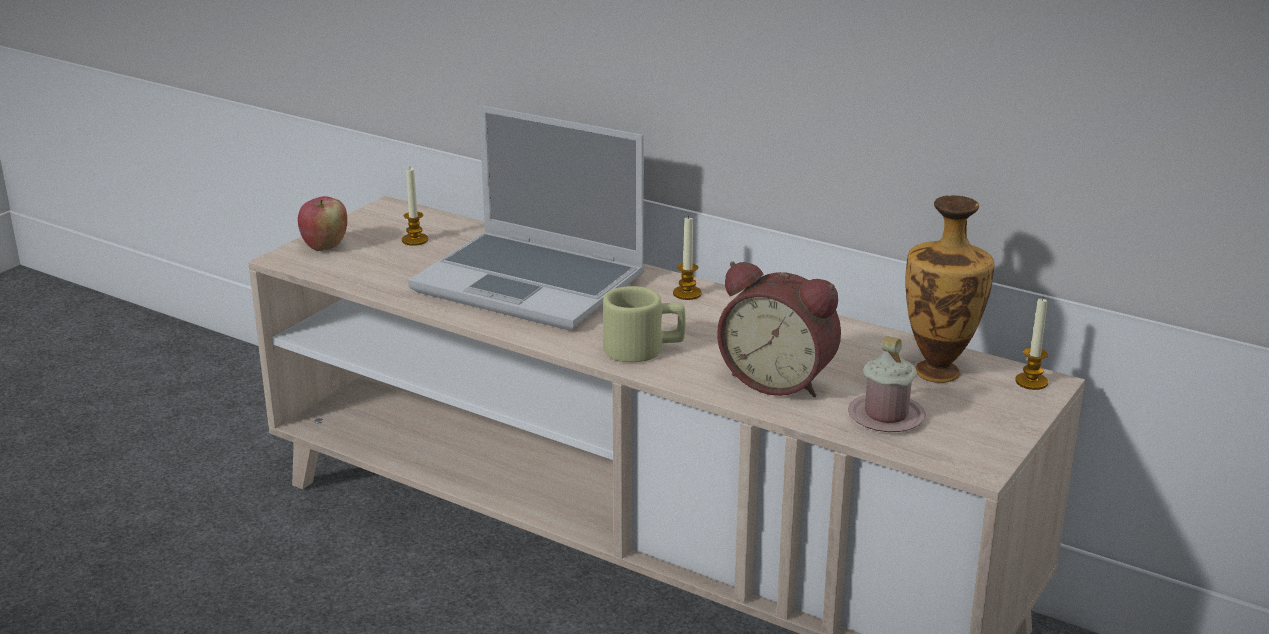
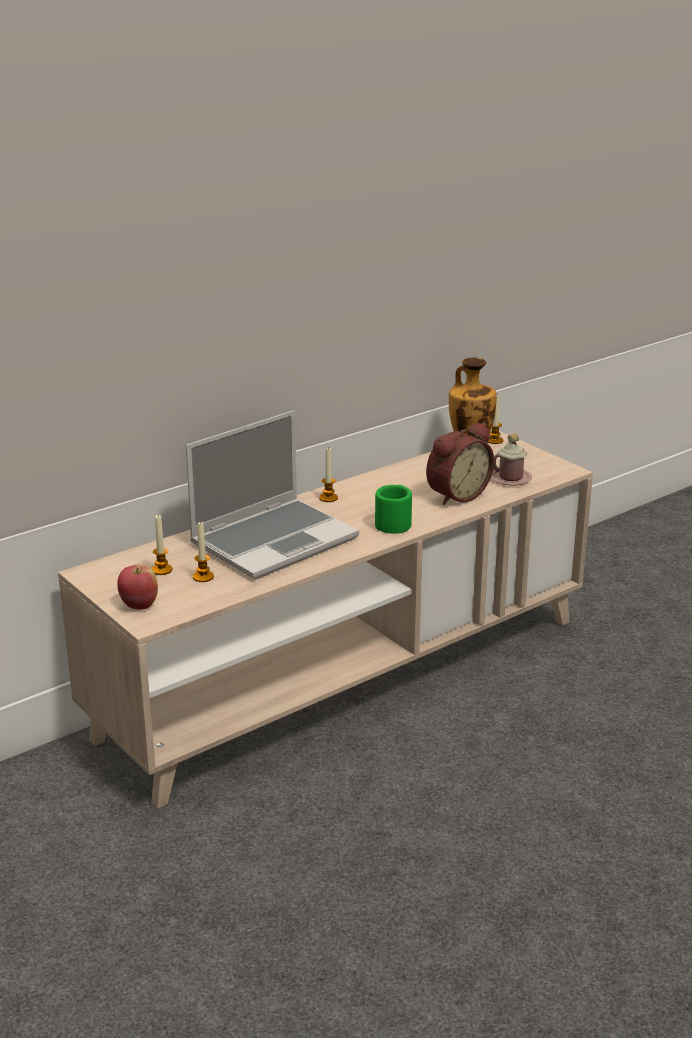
camera: 70 degrees left, 0 degrees up
(409, 264) = (203, 577): none -> candle
(644, 349) = (394, 522): beige mug -> green mug

